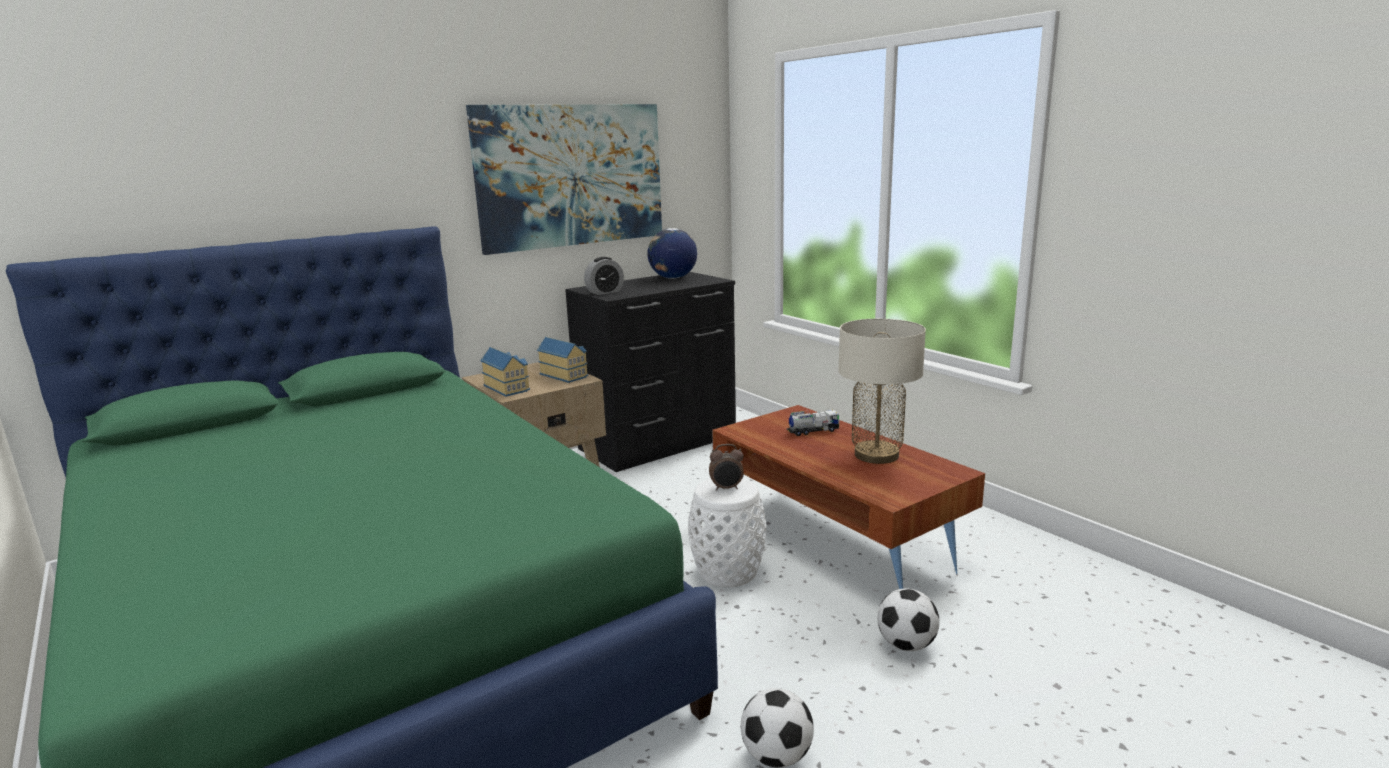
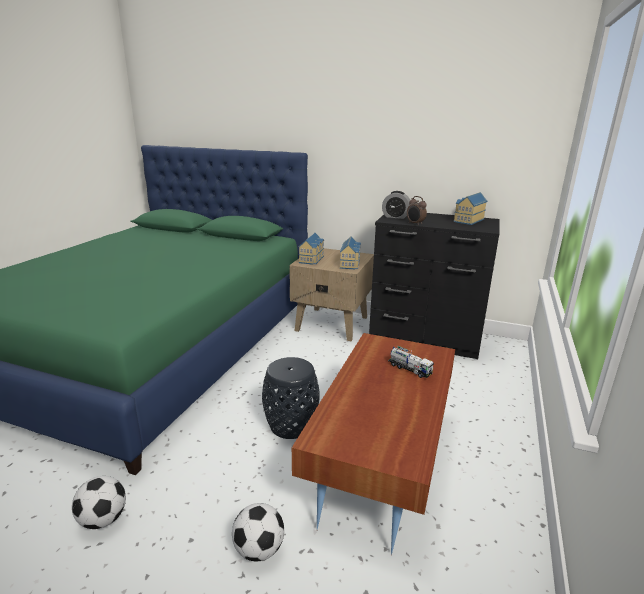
camera: 55 degrees right, 5 degrees up
(571, 176) = (409, 129): picture -> none
(672, 278) = (467, 220): globe -> toy house
(726, 488) = (290, 368): alarm clock -> alarm clock (415, 224)
(728, 572) = (291, 425): white stool -> black stool
(876, 455) = (397, 410): table lamp -> none

